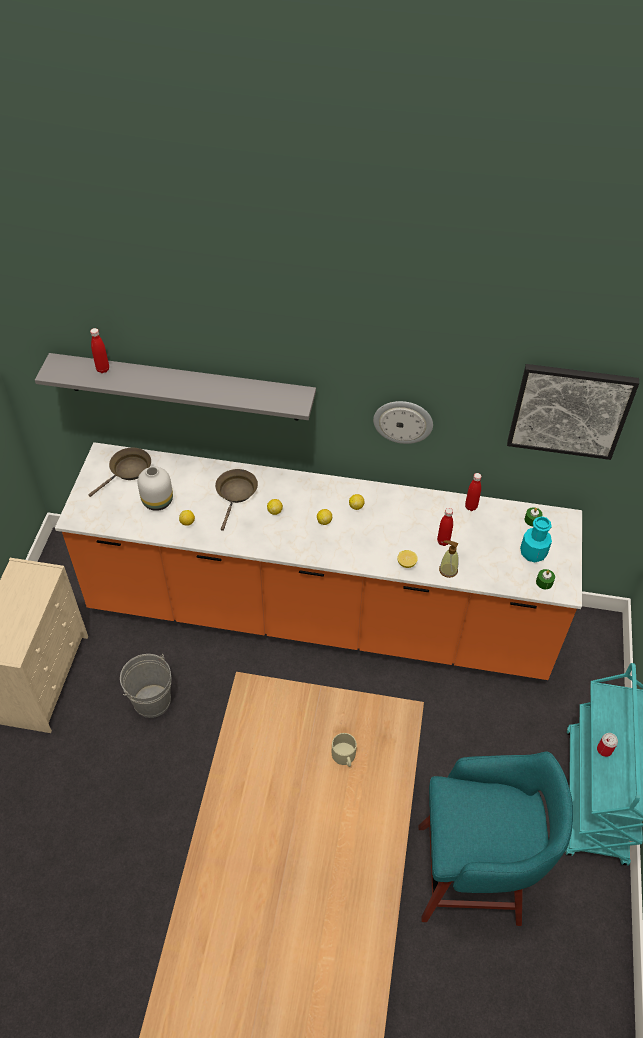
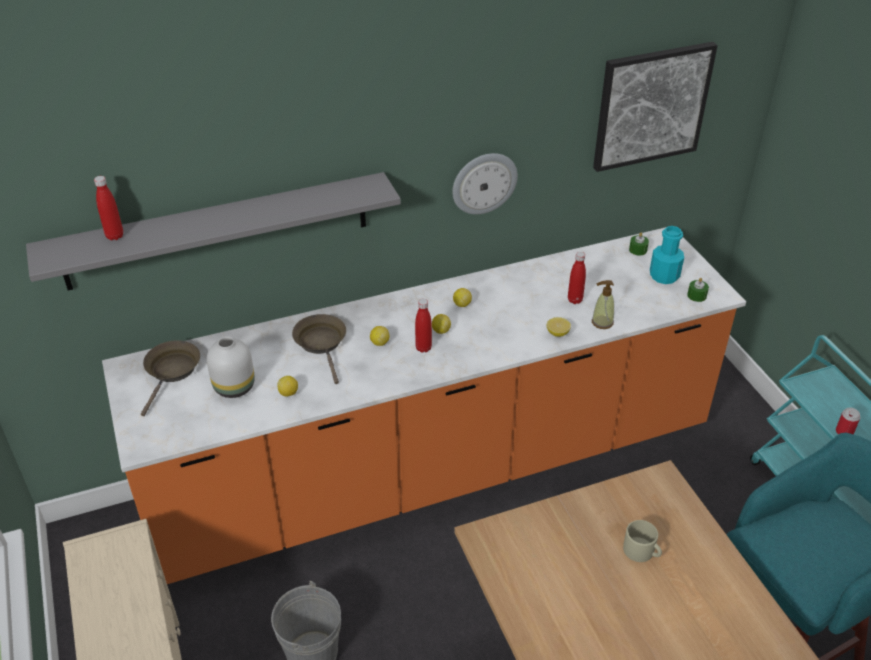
camera: 30 degrees left, 10 degrees down
(471, 507) = (573, 261): red bottle -> red bottle (423, 348)

